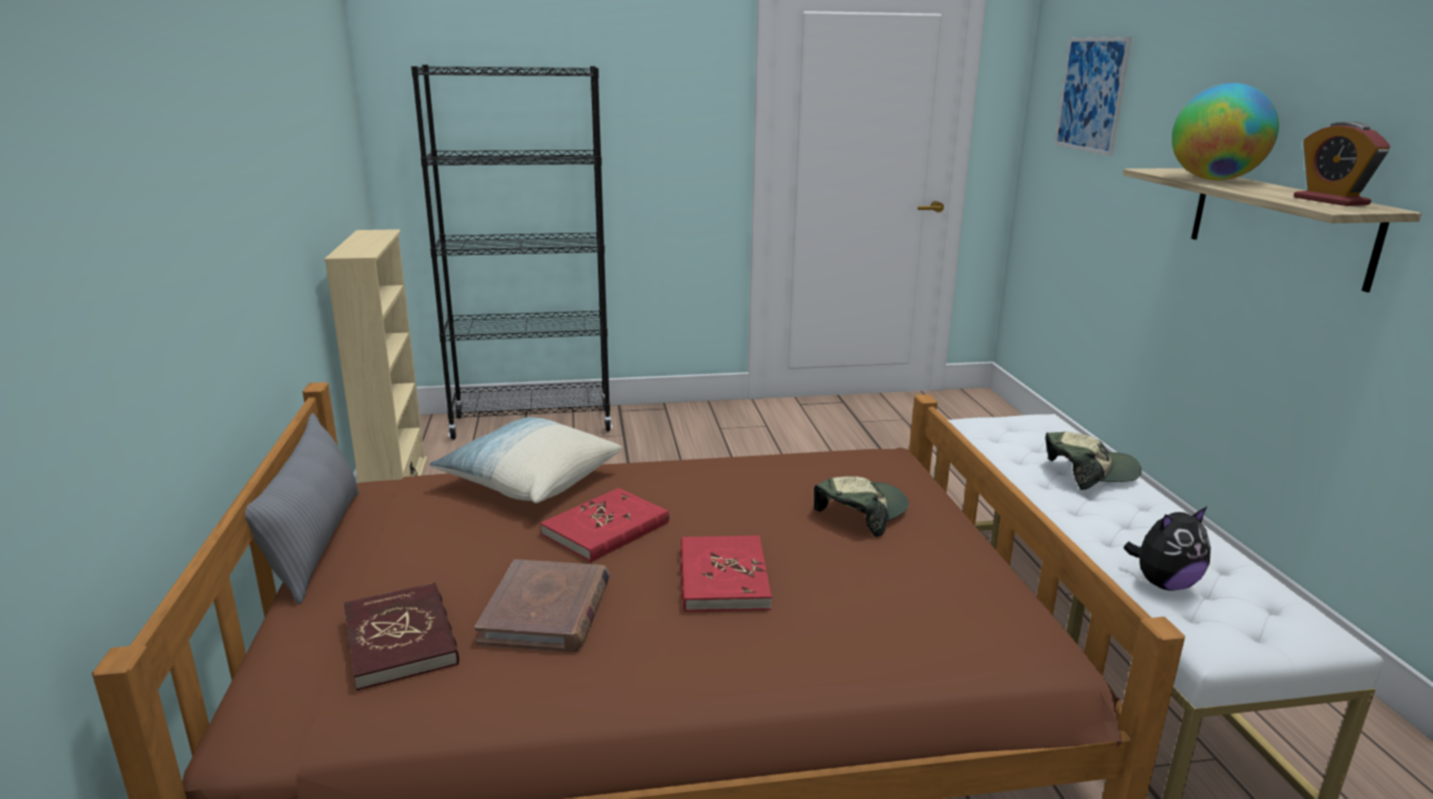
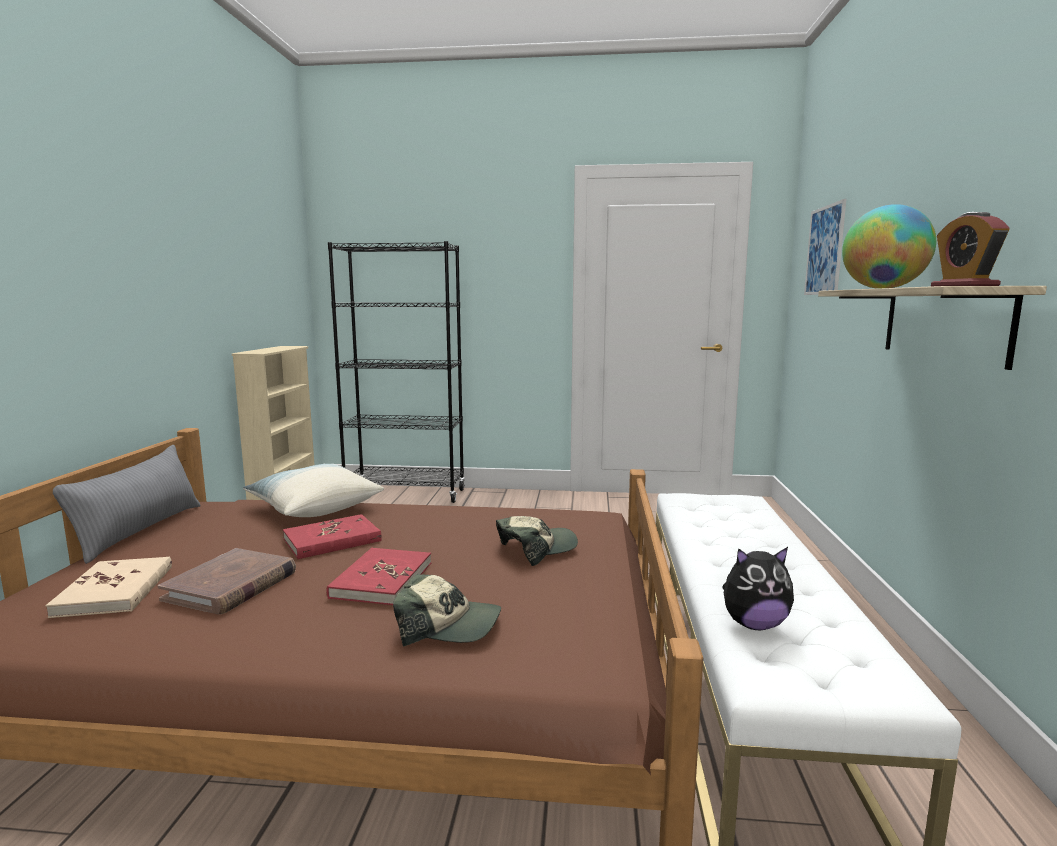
camera: 15 degrees right, 10 degrees down
(401, 639) = (116, 590): red book -> beige book
(1089, 472) = (753, 536): cap -> cap (449, 626)

